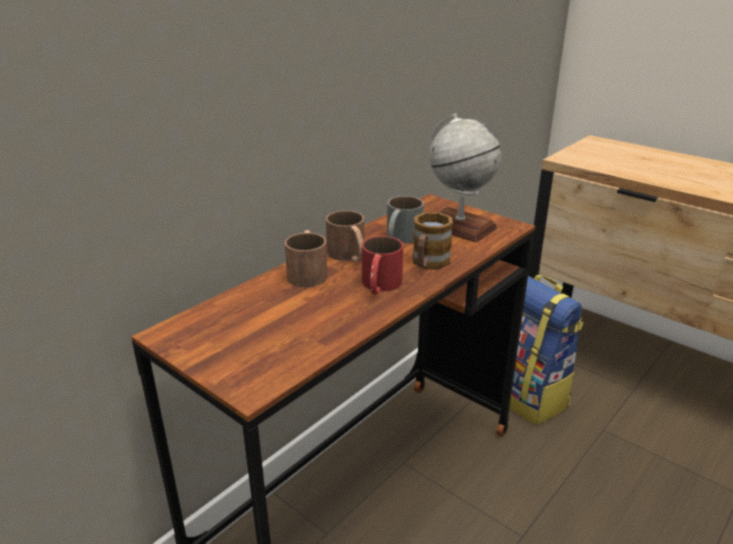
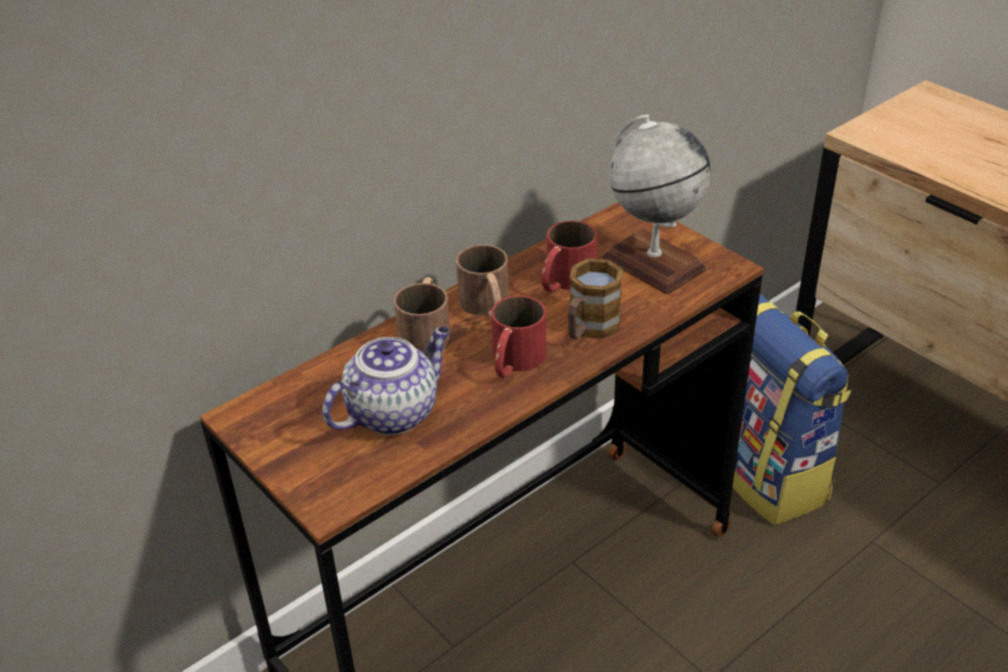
camera: 10 degrees right, 10 degrees up
(294, 322) = (394, 412): none -> teapot
(400, 239) = (564, 281): grey mug -> red mug

